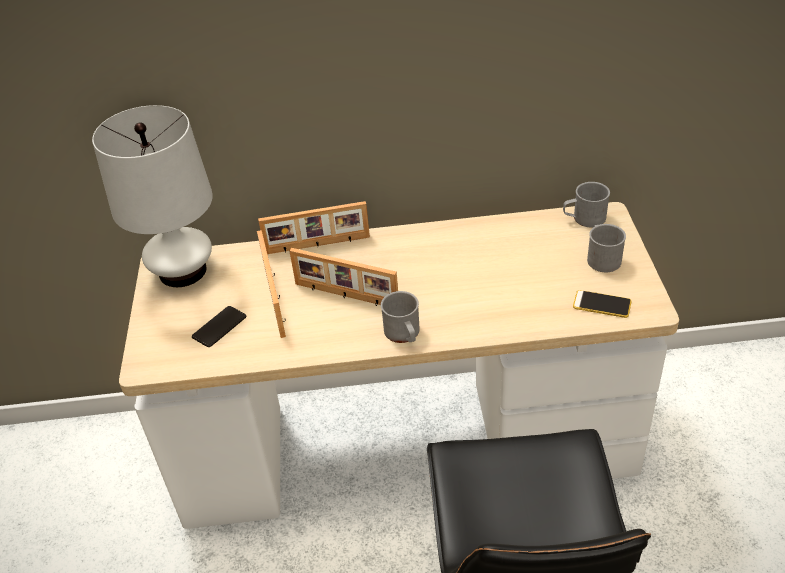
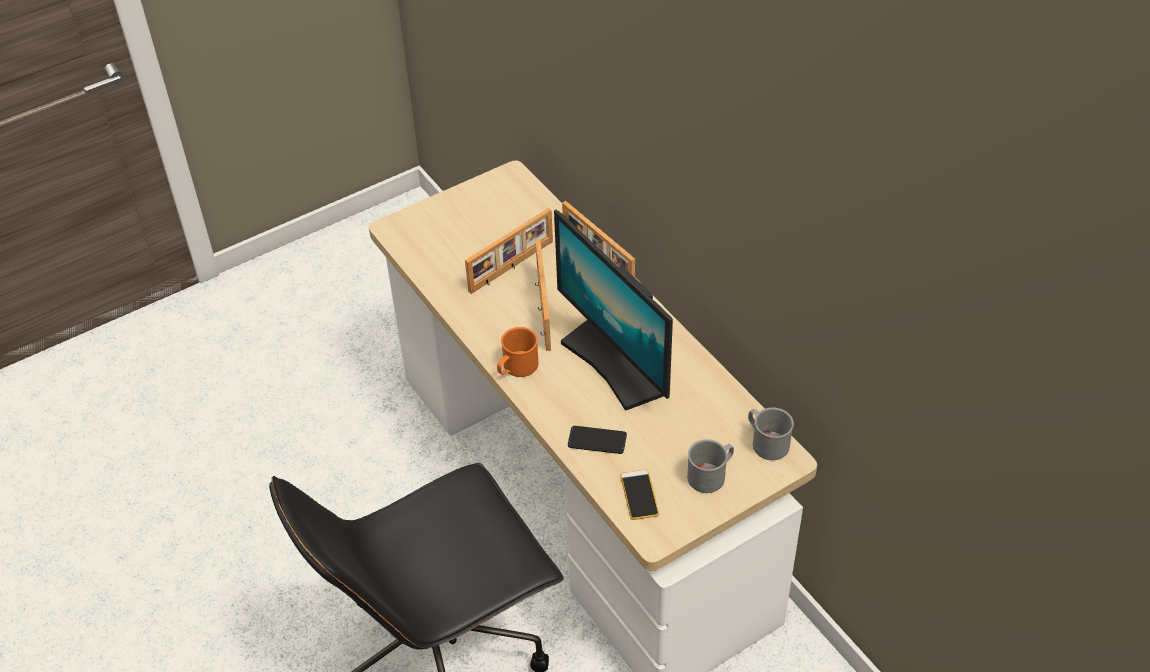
camera: 60 degrees right, 5 degrees up
(182, 271) = (510, 194): white table lamp -> none
(219, 327) = (459, 249): phone -> phone (597, 440)
(404, 334) = (516, 368): grey mug -> orange mug
(444, 272) = (615, 364): none -> monitor

